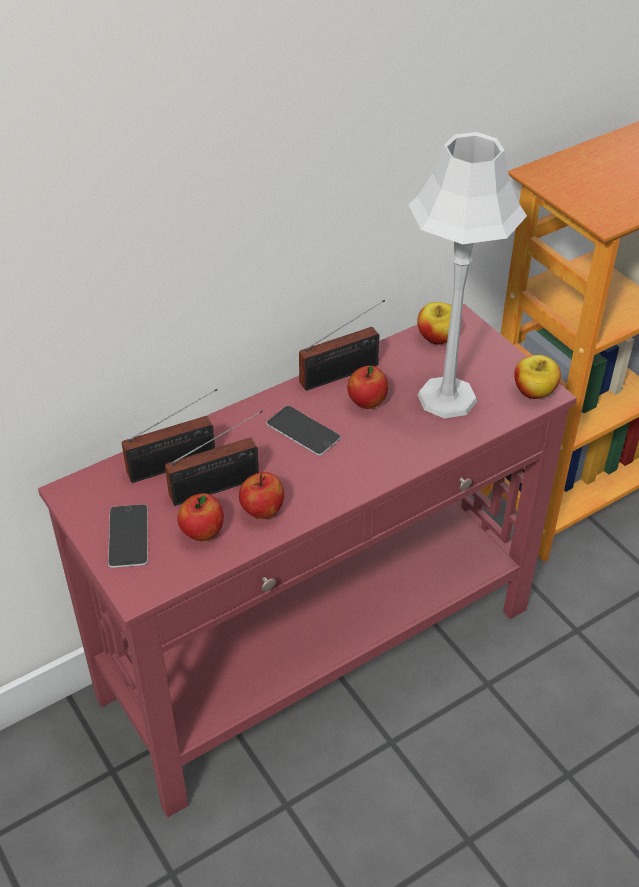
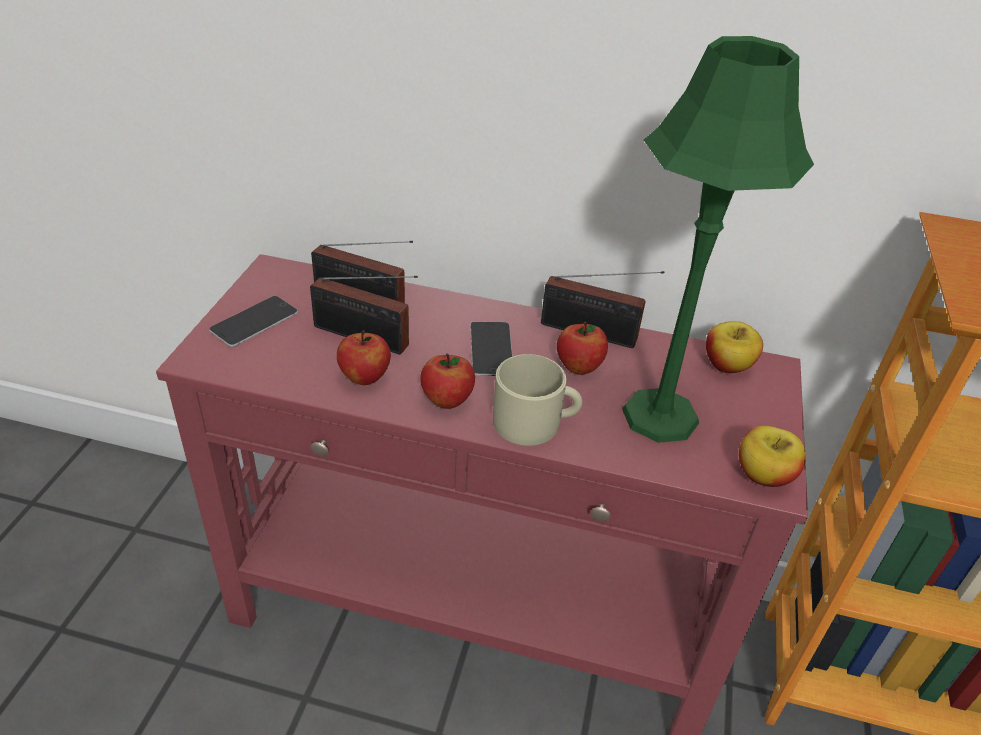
camera: 45 degrees right, 5 degrees down
(202, 532) = (300, 357): apple -> apple (447, 400)
(394, 456) = (535, 422): none -> beige mug
(447, 397) = (661, 416): grey table lamp -> green table lamp

